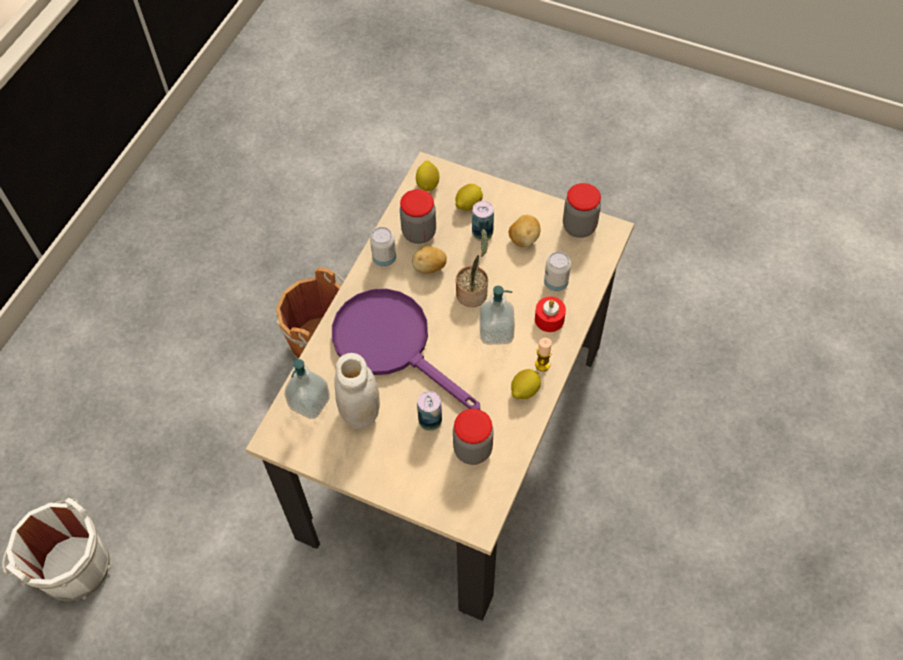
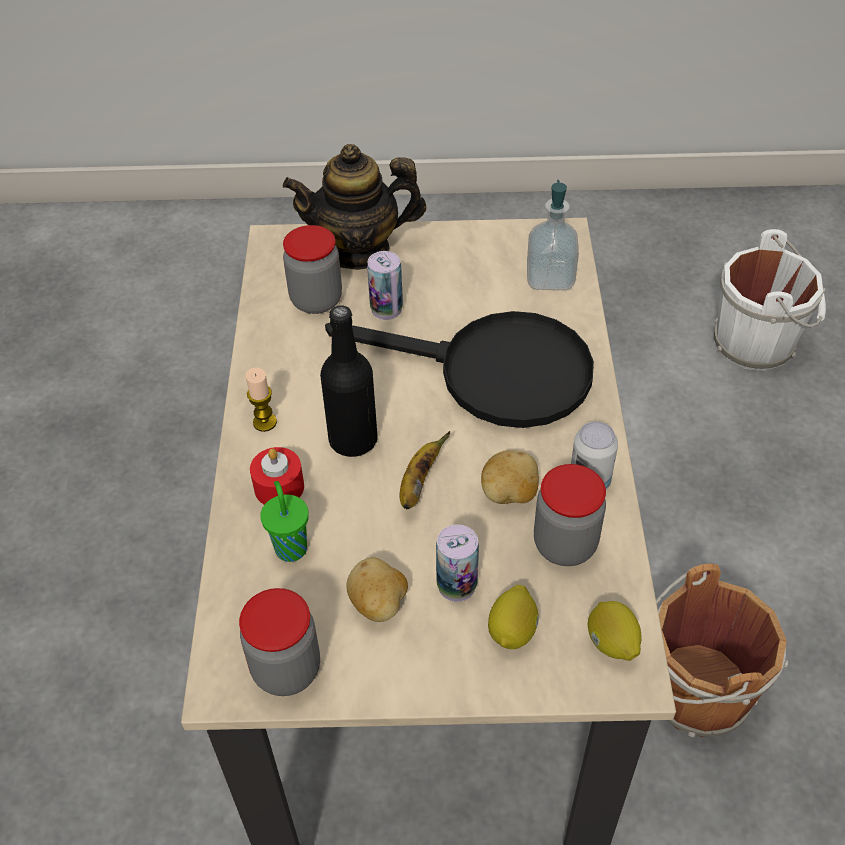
camera: 155 degrees right, 10 degrees down
(360, 412) = (480, 289): white jar -> none
(392, 344) = (493, 373): purple frying pan -> black frying pan
(422, 486) = (359, 250): none -> teapot
(473, 292) = (418, 483): potted plant -> banana
(496, 332) = (353, 440): soap dispenser -> black bottle
(524, 390) = (277, 383): lemon -> none
(555, 283) = (290, 547): can -> green cup

